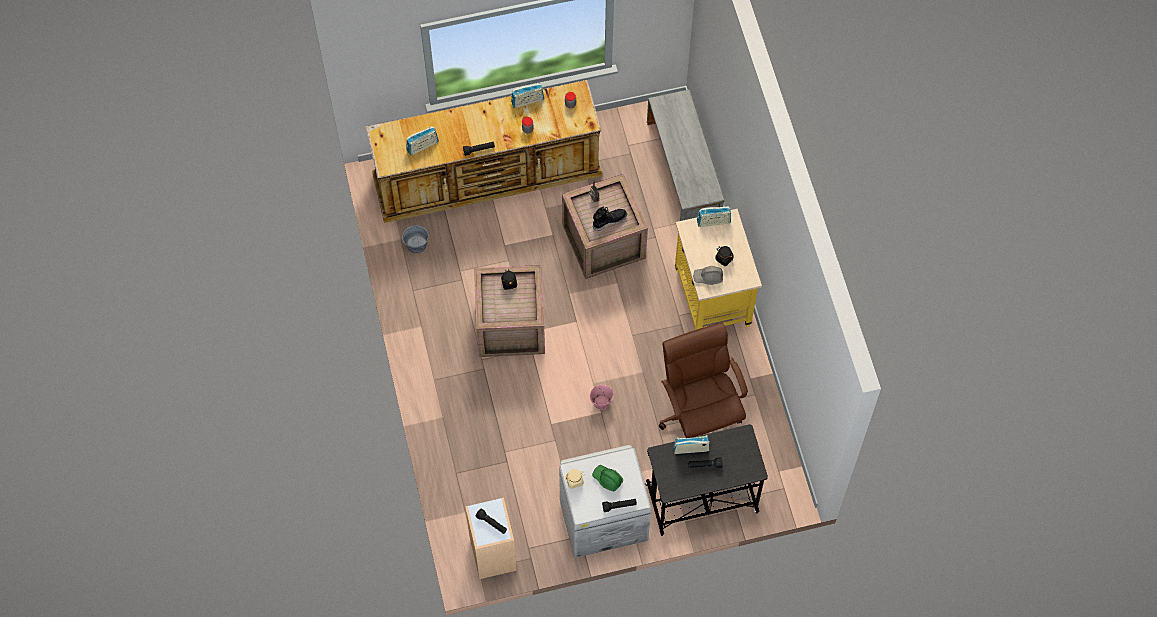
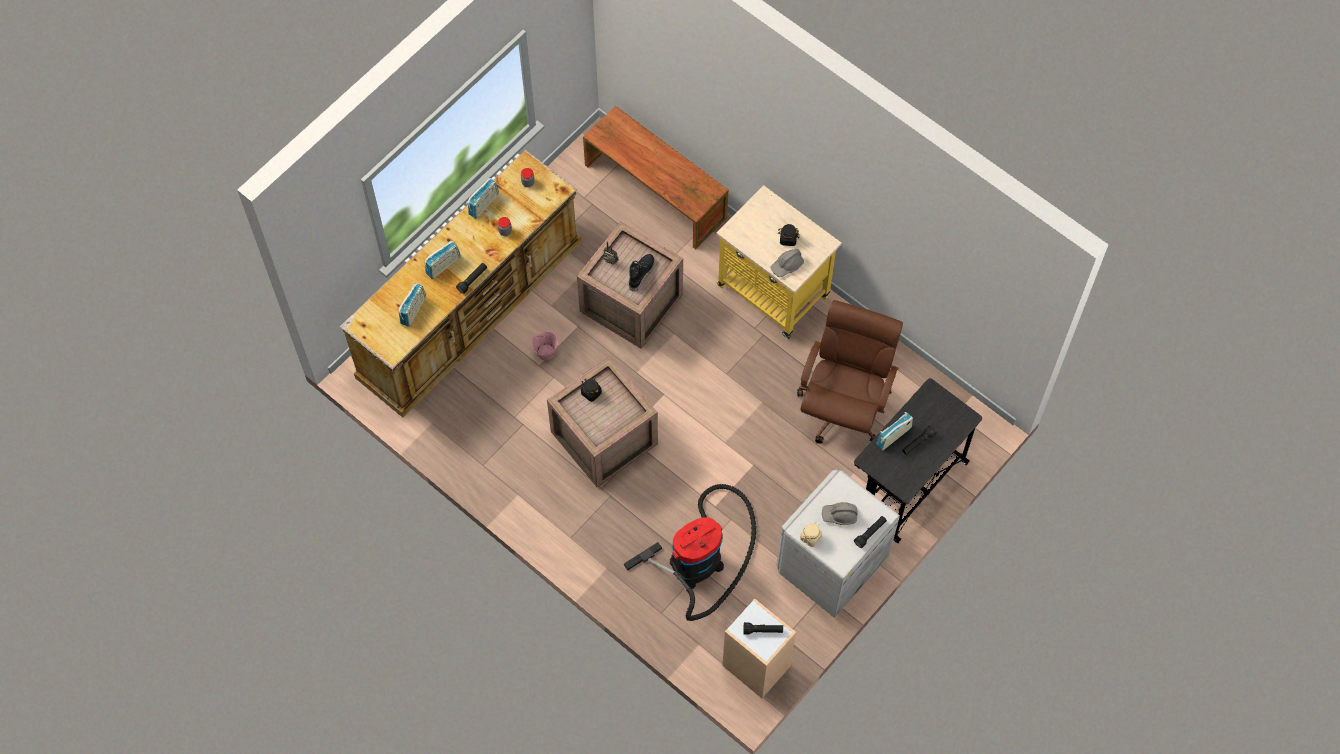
camera: 35 degrees left, 0 degrees up
(416, 244) = (451, 418): grey bucket -> none
(512, 454) = (700, 559): none -> vacuum cleaner
(601, 402) = (746, 455): pink bucket -> pink bucket (545, 352)
(607, 479) = (839, 515): green hard hat -> grey hard hat
(684, 172) = (657, 191): grey bench -> brown bench
(699, 413) = (843, 406): brown office chair -> brown office chair turned 75 degrees clockwise
(713, 221) = (751, 210): radio -> radio (443, 265)

